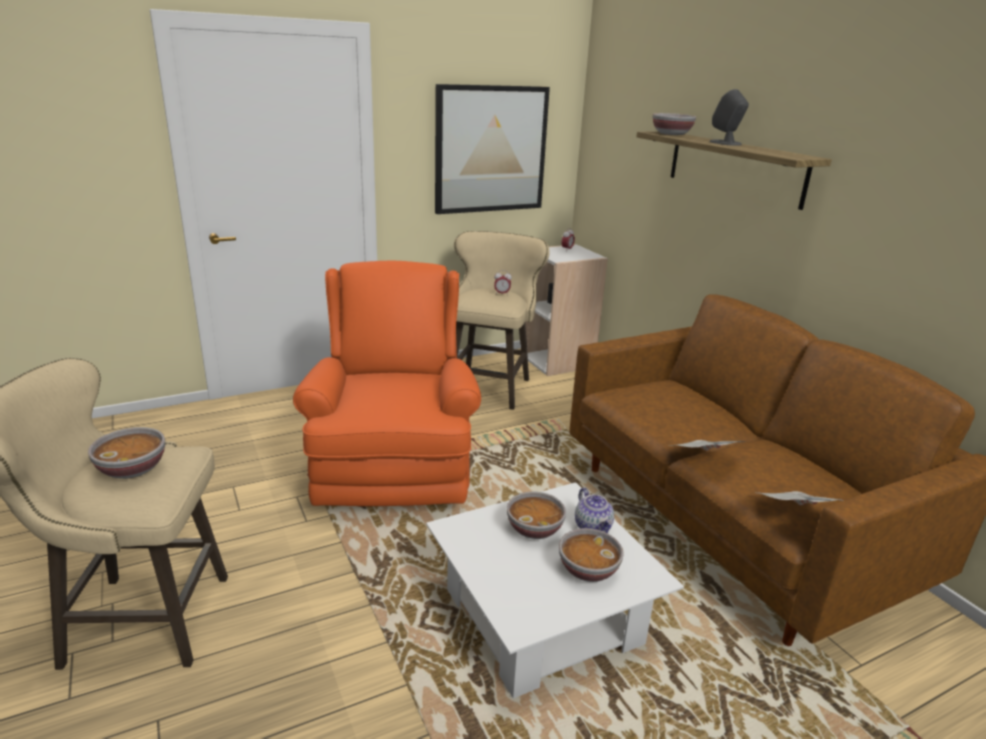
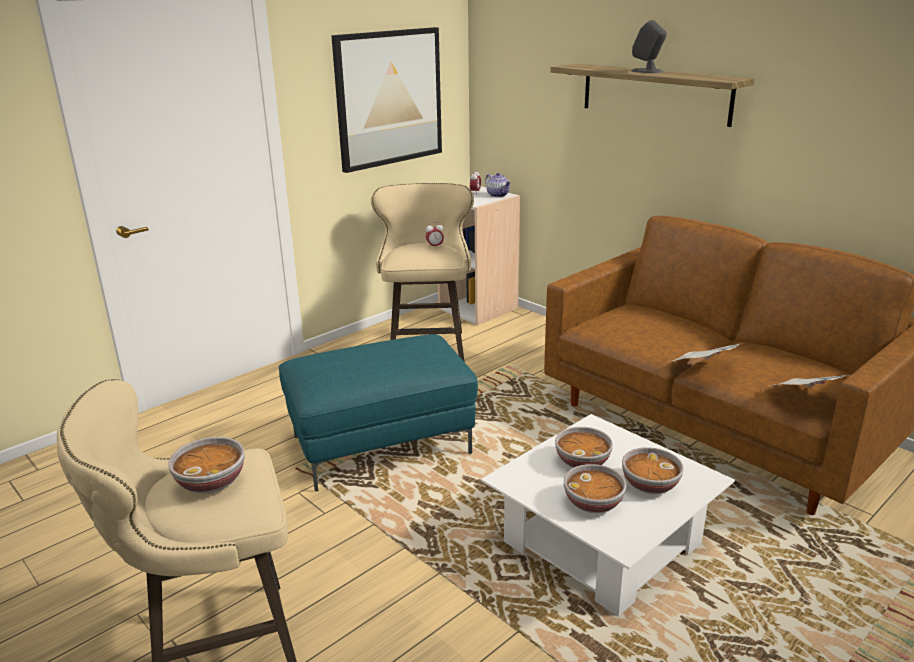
camera: 15 degrees left, 0 degrees up
(394, 468) = (381, 444): orange armchair -> turquoise ottoman
(593, 527) = (632, 449): teapot -> teapot (498, 195)
(671, 134) = (586, 66): bowl -> bowl (593, 503)

